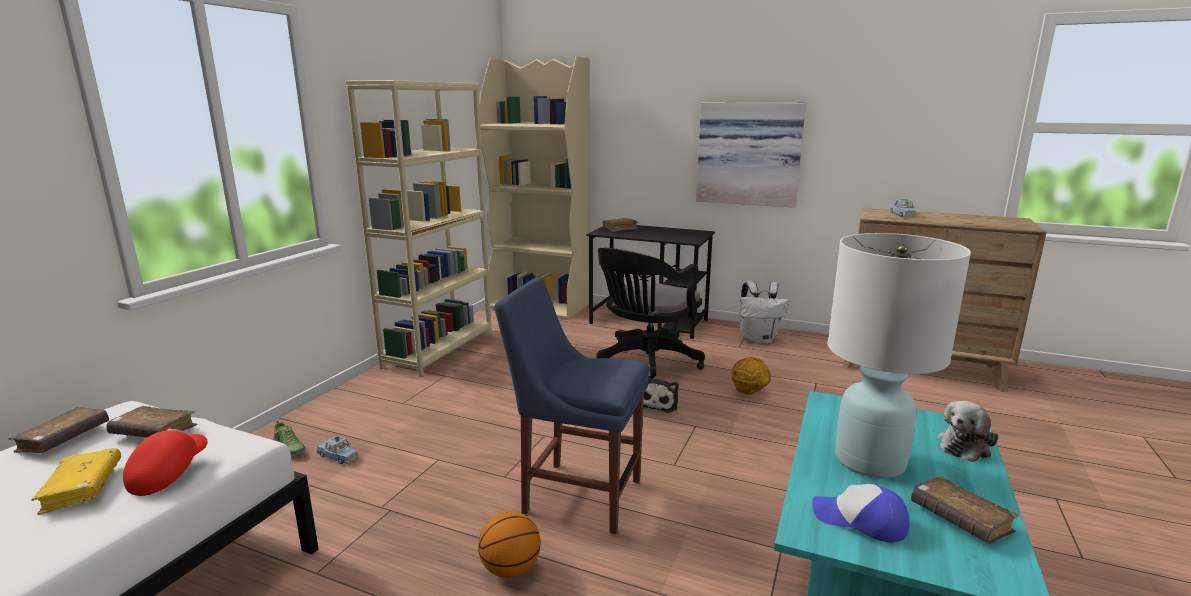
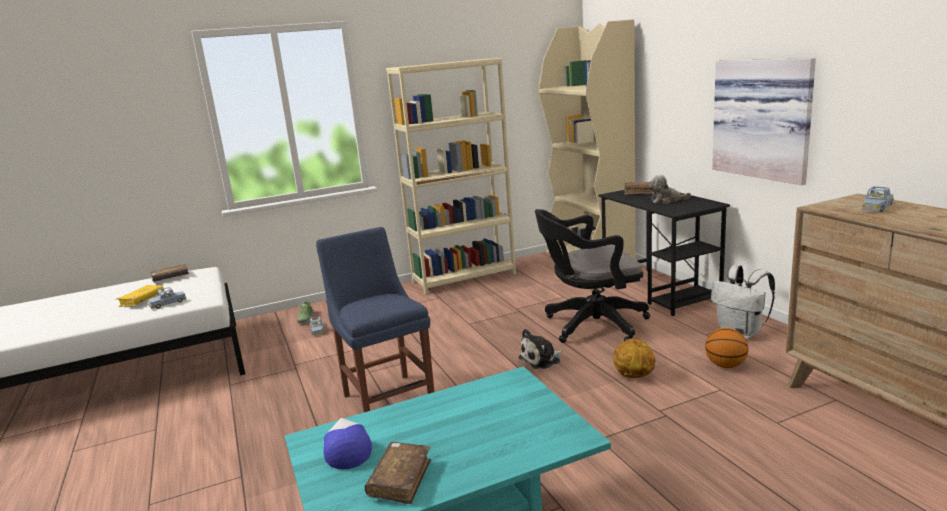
camera: 45 degrees right, 0 degrees up
(154, 432) = (194, 283): brown book -> none
(168, 473) = (168, 303): red cap -> blue toy car
(510, 569) = (294, 421): basketball -> basketball (725, 365)
(869, 460) = (439, 423): white table lamp -> none
(965, 446) = (534, 447): plush toy -> plush toy (666, 200)

